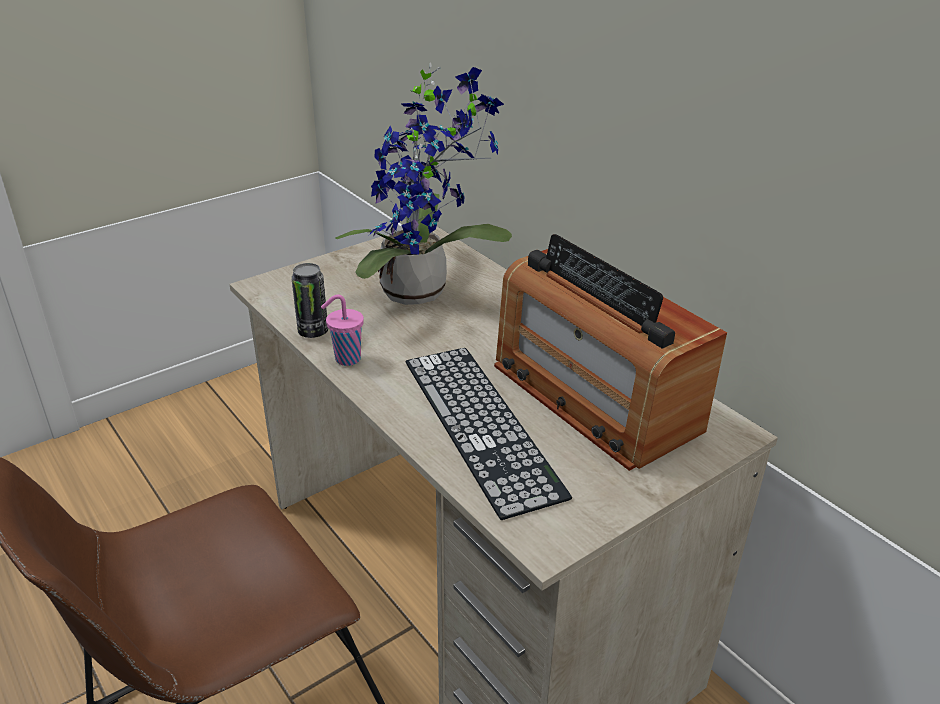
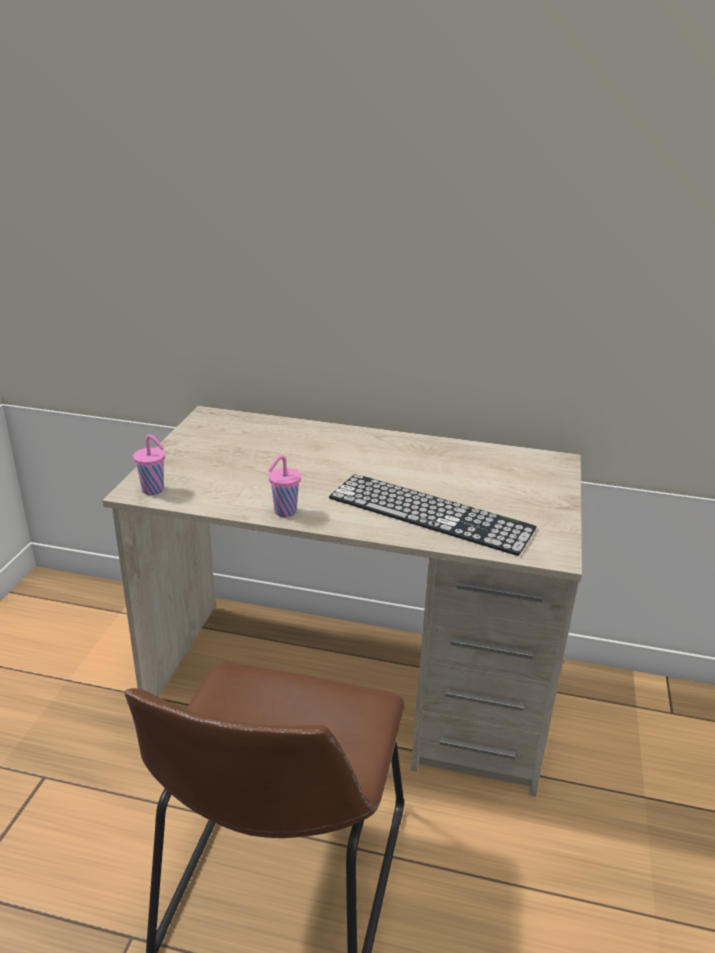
camera: 40 degrees left, 5 degrees down
(276, 291) = (154, 490): none -> pink cup
(313, 332) = (230, 505): can -> none
(422, 291) = (268, 451): potted plant -> none
(593, 396) = (467, 471): radio -> none

